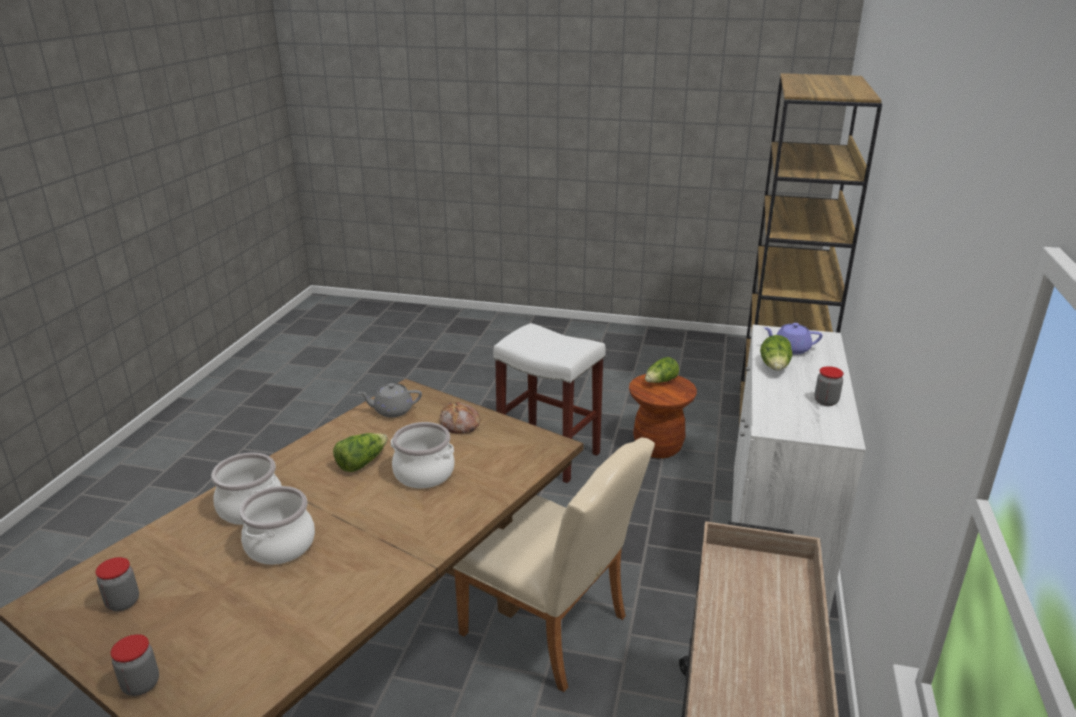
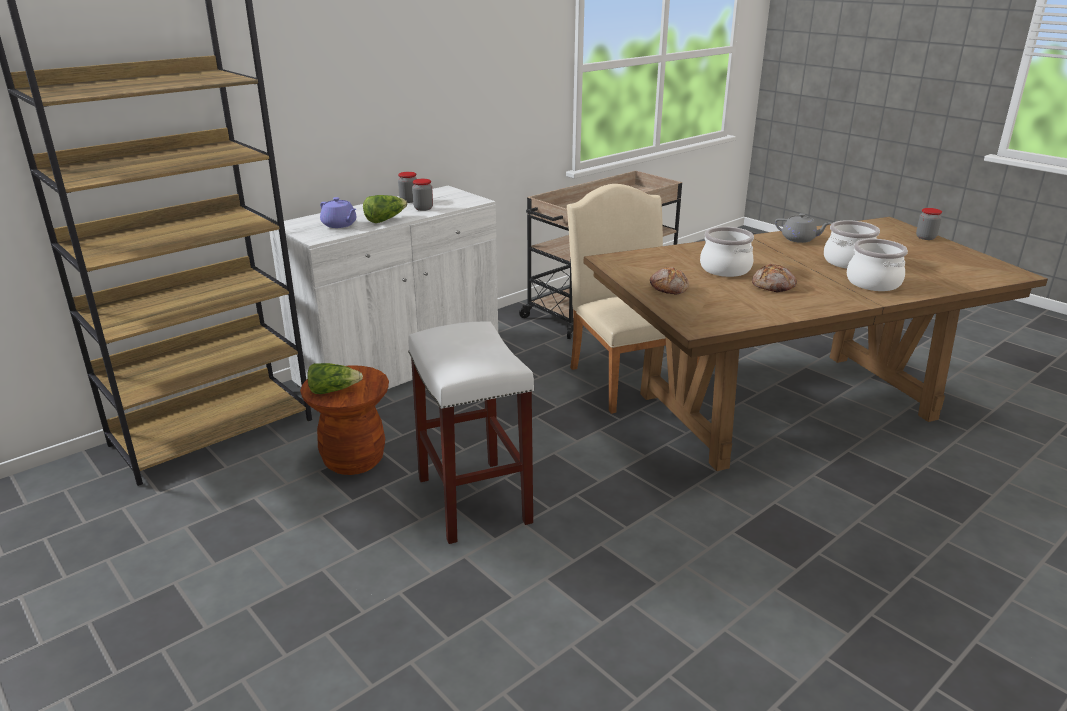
camera: 145 degrees left, 0 degrees up
(123, 602) = (955, 263): jar -> jar (423, 208)
(361, 463) = (773, 286): lettuce -> bread
(392, 411) = (724, 314): grey teapot -> grey teapot (799, 239)

